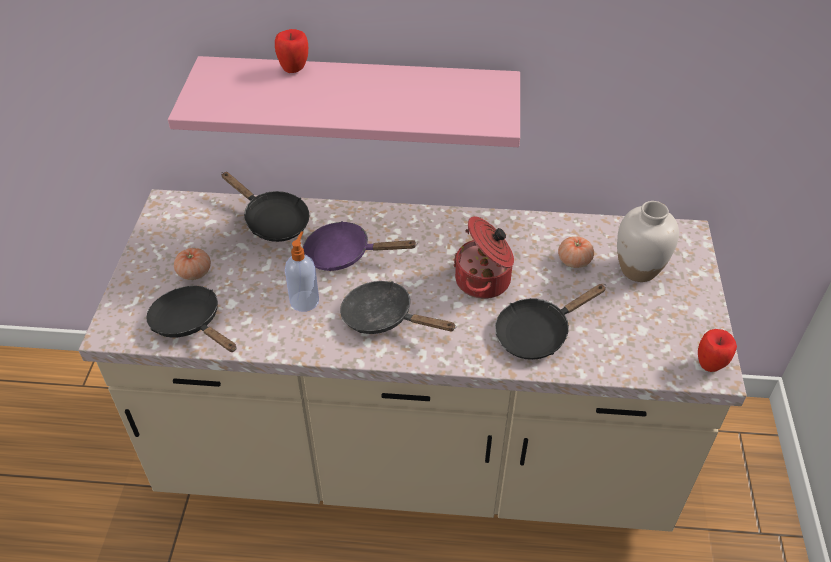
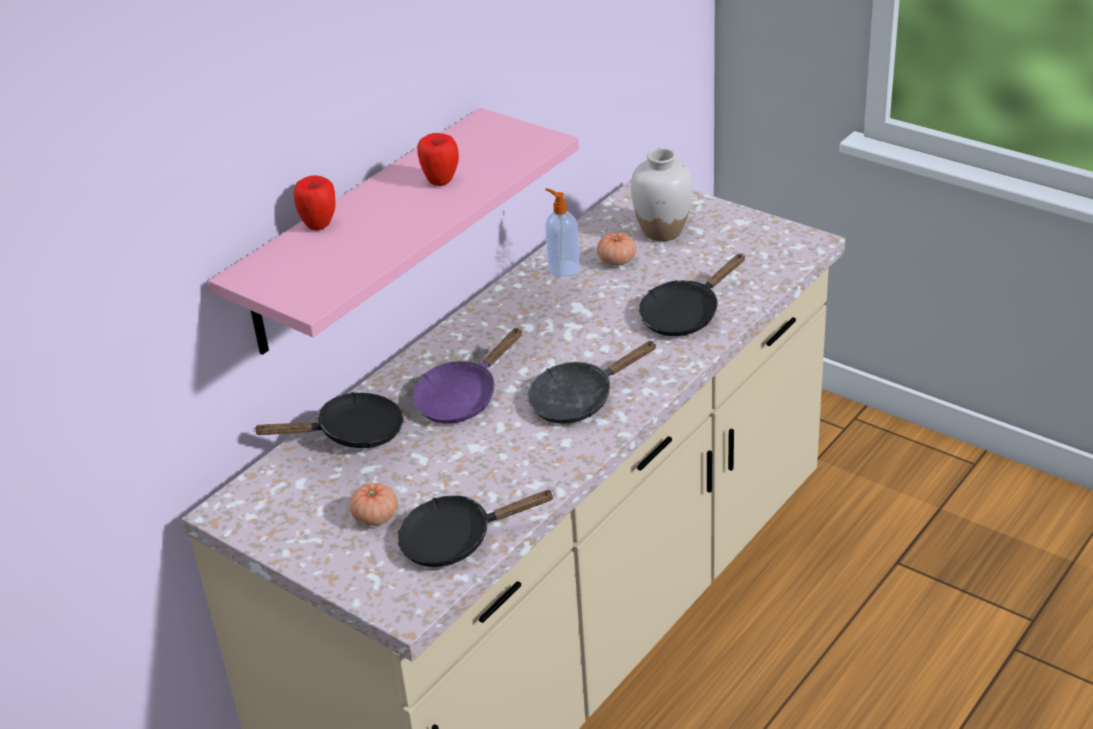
camera: 55 degrees left, 10 degrees down
(305, 300) = (502, 445): soap dispenser -> soap dispenser (563, 268)
(484, 281) = (590, 321): cooking pot -> none
(537, 333) = (685, 314): black frying pan -> black frying pan turned 45 degrees clockwise
(710, 365) = (801, 240): apple -> apple (441, 181)

